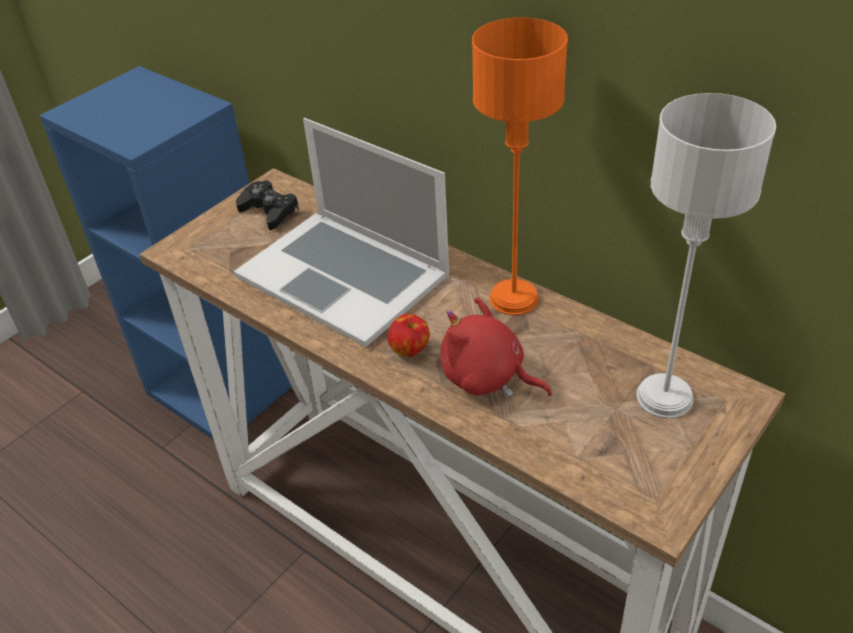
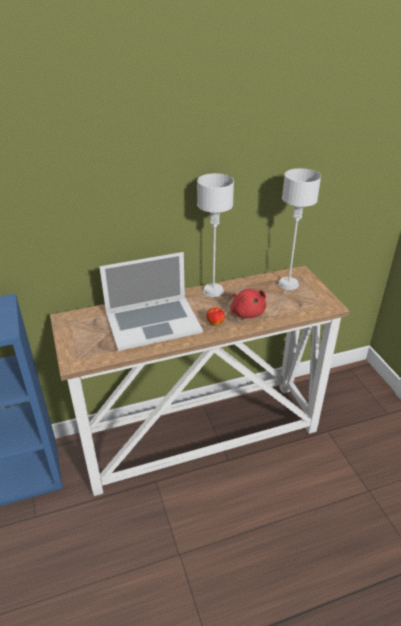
camera: 60 degrees left, 5 degrees down
(269, 211) = (82, 326): black game controller -> none
(487, 378) = (247, 312): red plush toy -> red plush toy turned 90 degrees counterclockwise
(513, 299) = (213, 291): orange table lamp -> grey table lamp

